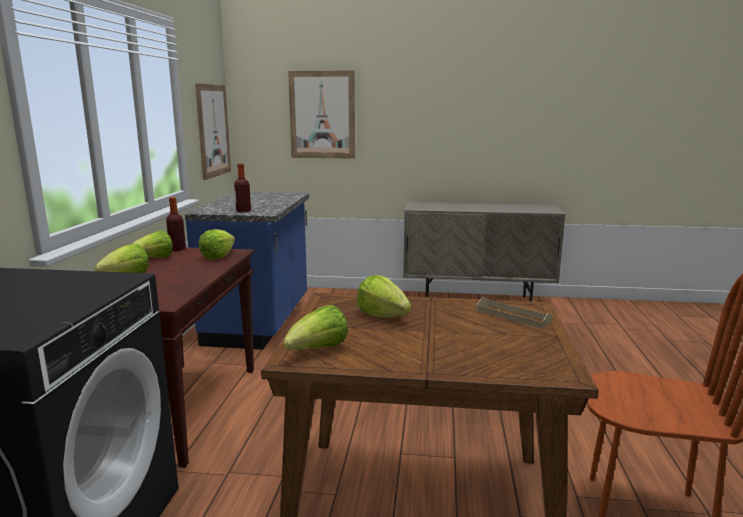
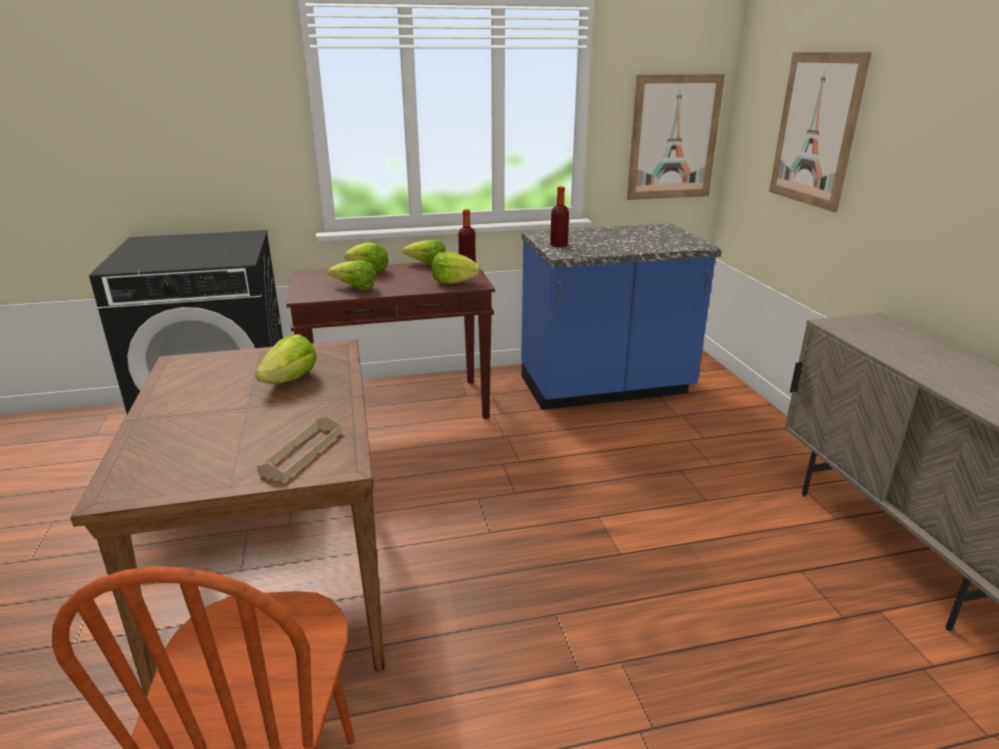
camera: 70 degrees right, 10 degrees up
(317, 351) = (195, 367): lettuce -> lettuce (355, 288)

